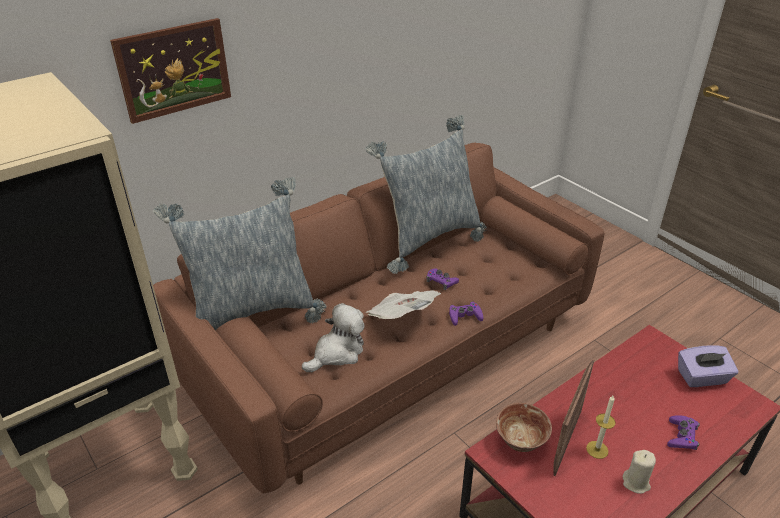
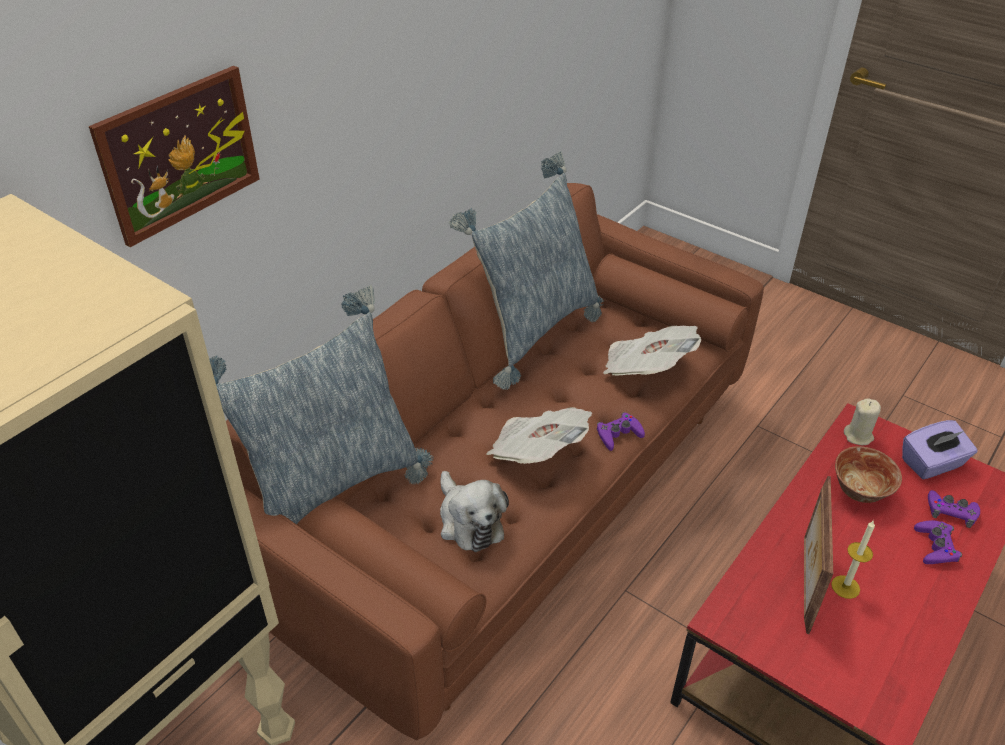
camera: 15 degrees left, 5 degrees up
(337, 352) = (469, 521): plush toy -> plush toy turned 120 degrees clockwise
(441, 281) = (569, 389): purple game controller -> purple game controller (951, 512)
(502, 277) = (646, 369): none -> newspaper
(521, 441) = (751, 597): bowl -> bowl (859, 492)
(636, 482) = (905, 620): beige candle -> beige candle (858, 436)

